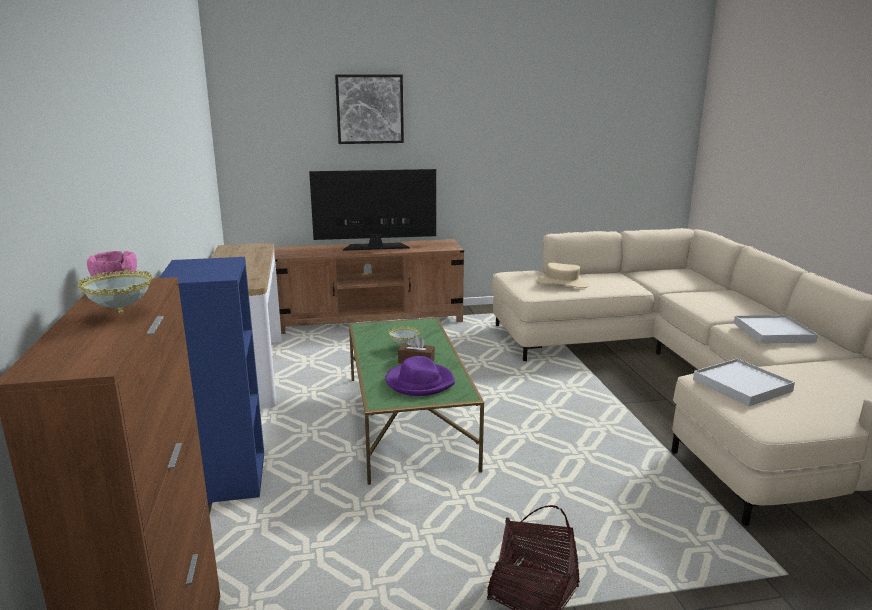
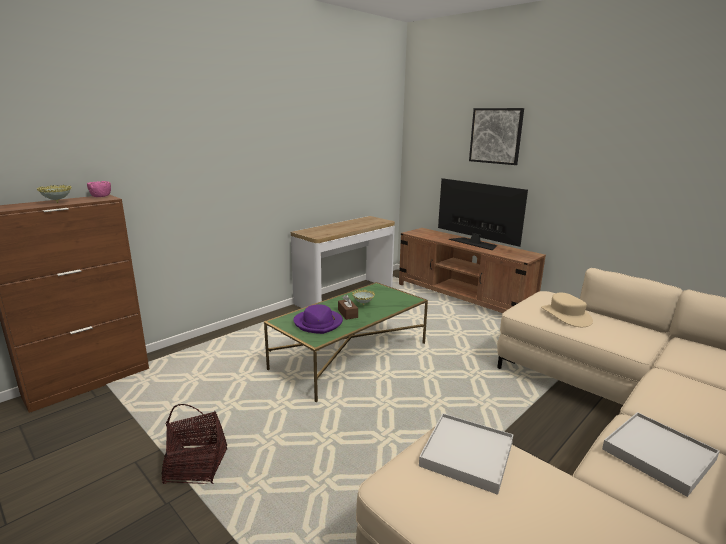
camera: 55 degrees right, 0 degrees up
(227, 478) = (241, 332): blue bookcase -> none

